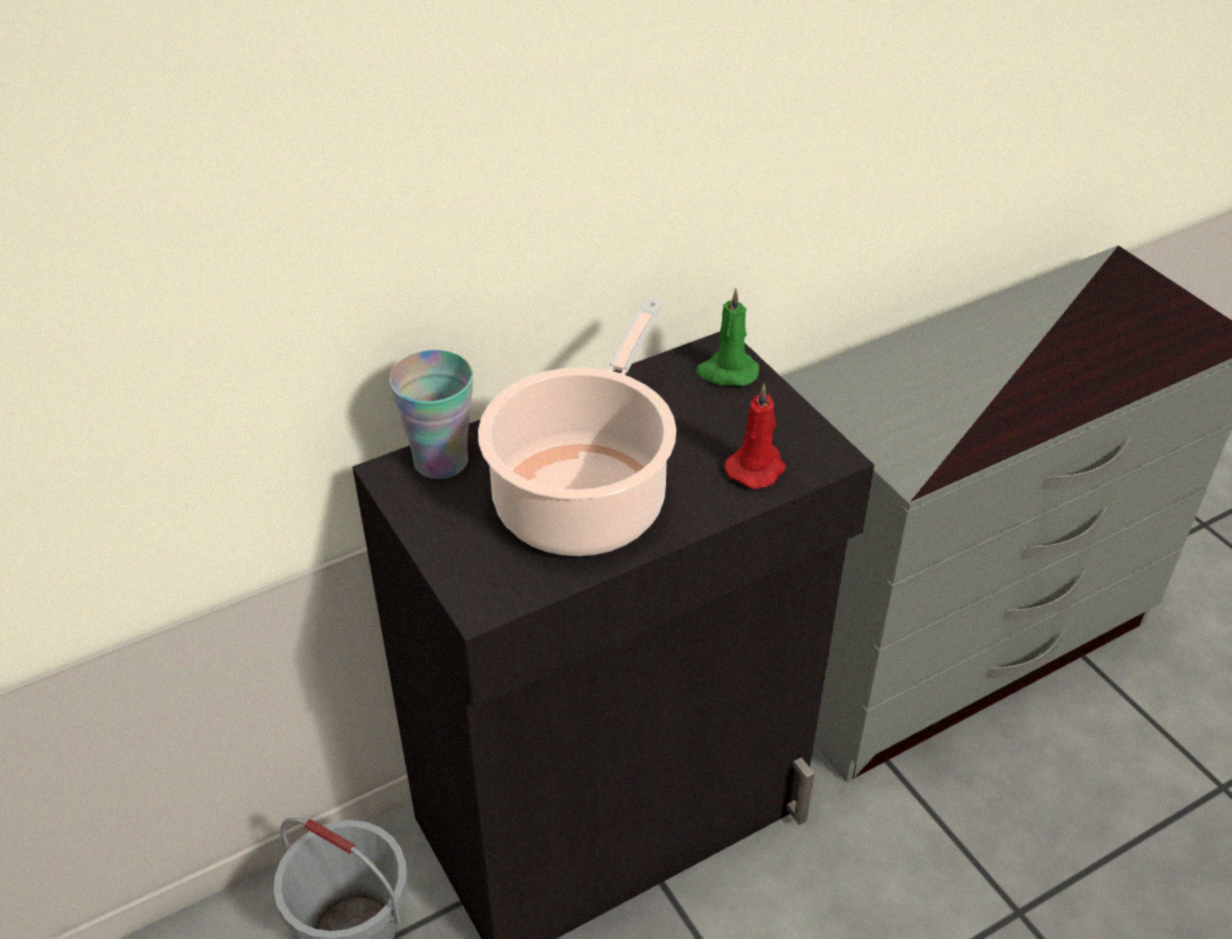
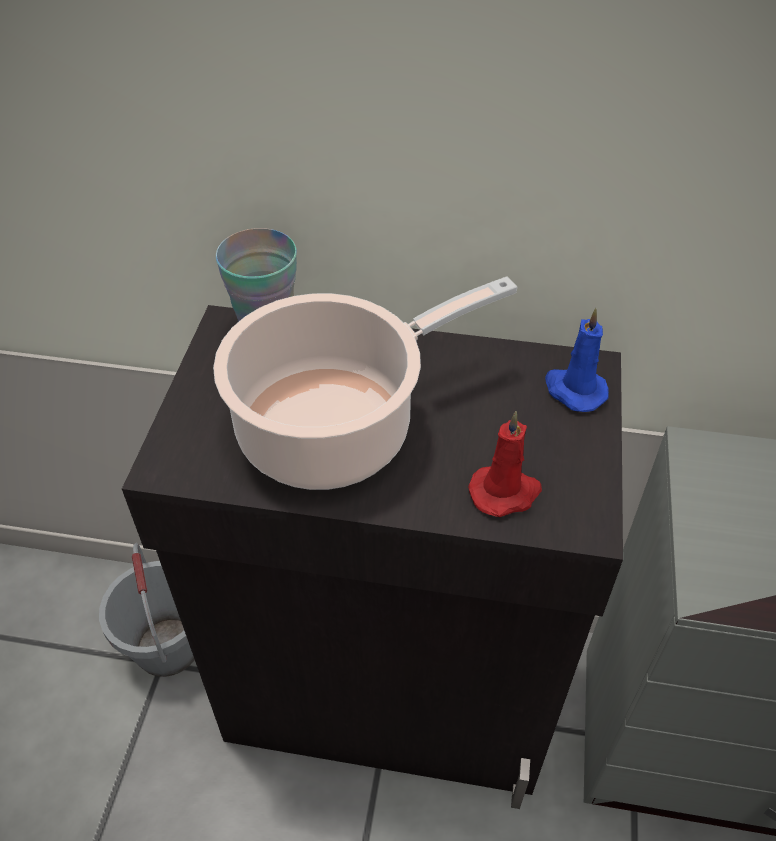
camera: 40 degrees right, 5 degrees up
(726, 372) = (574, 390): green candle -> blue candle

